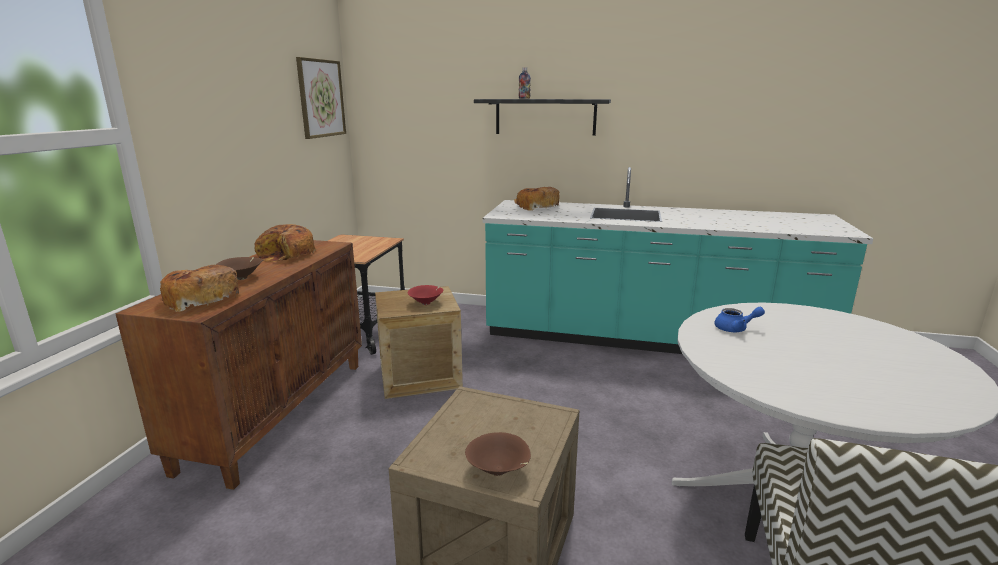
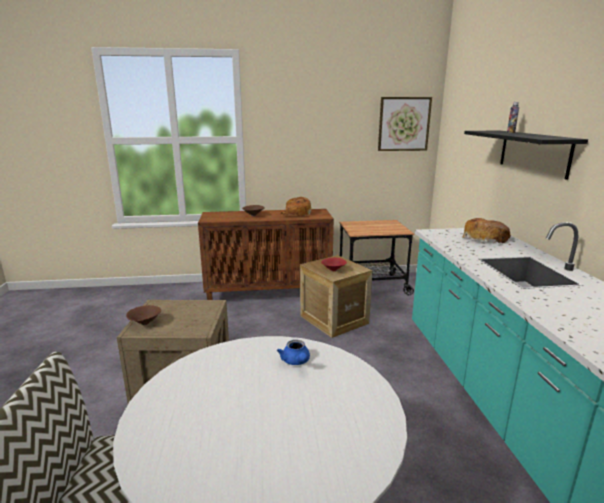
camera: 70 degrees right, 0 degrees up
(201, 299) = (222, 217): bread -> none

